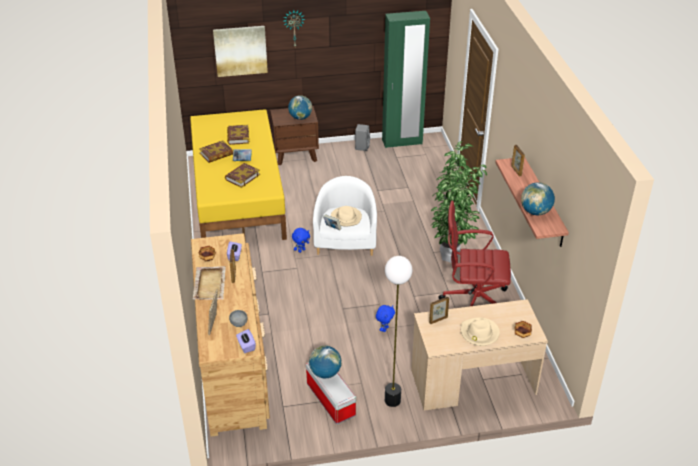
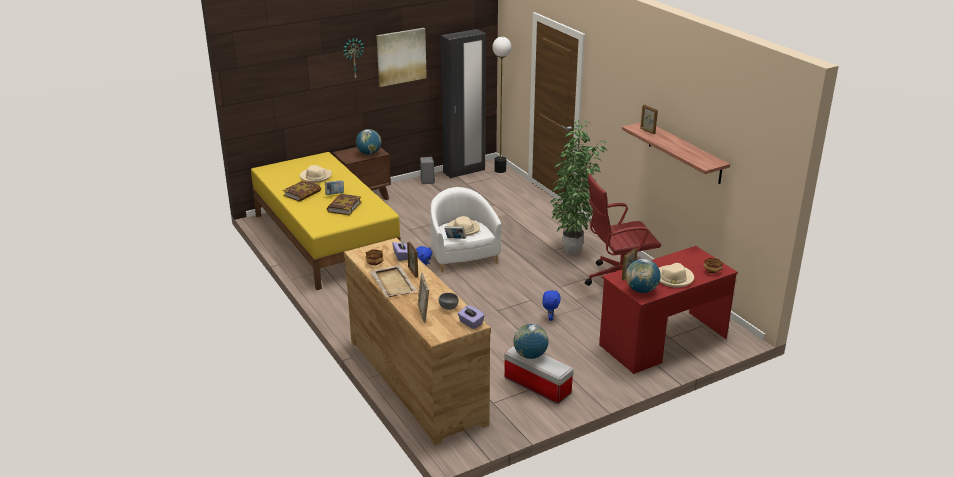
camera: 20 degrees left, 10 degrees down
(238, 137) = (315, 177): book -> beige hat
(240, 50) = (301, 88): picture -> picture (401, 56)
(392, 400) = (598, 373): floor lamp -> floor lamp (500, 170)
(402, 142) = (464, 171): green wardrobe -> black wardrobe
(472, 382) = (662, 342): beige desk -> red desk
(535, 212) = (689, 155): globe -> globe (641, 290)

